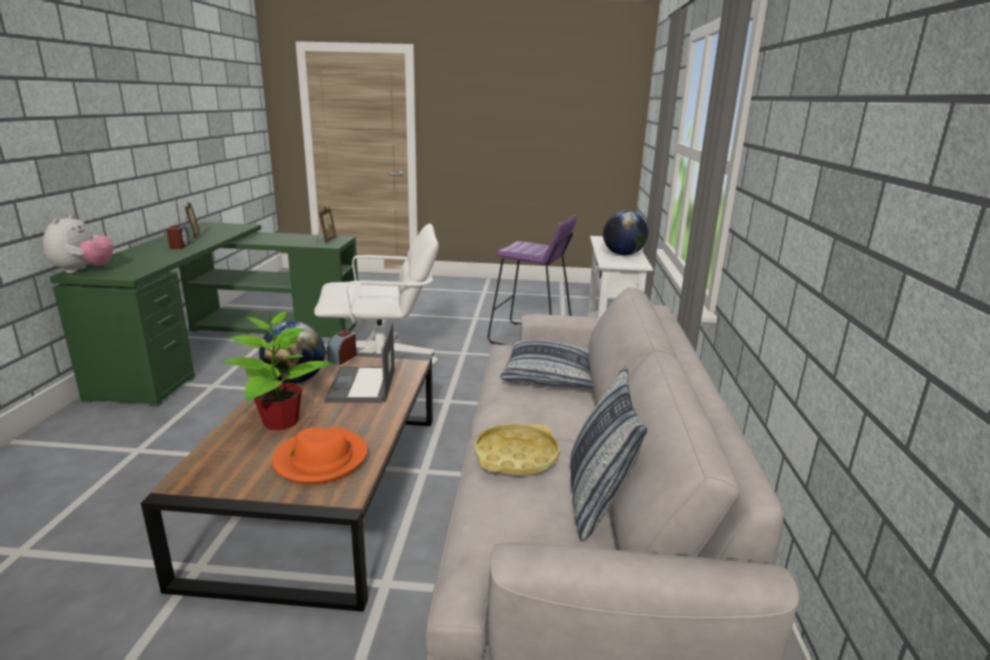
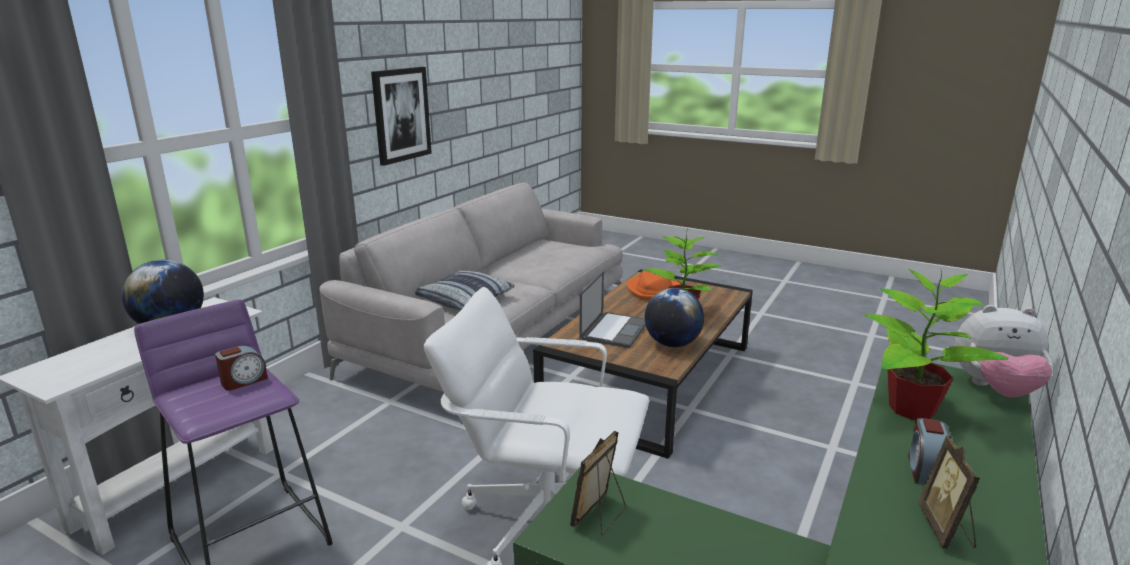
camera: 155 degrees left, 0 degrees up
(83, 270) = (994, 389): plush toy -> plush toy turned 105 degrees counterclockwise
(157, 260) = (910, 409): none -> potted plant
(343, 358) = (623, 361): alarm clock -> alarm clock (244, 381)
(516, 456) = (547, 265): yellow tray -> none
(596, 500) = (528, 249): pillow -> none
(793, 207) = (401, 115): none -> picture

